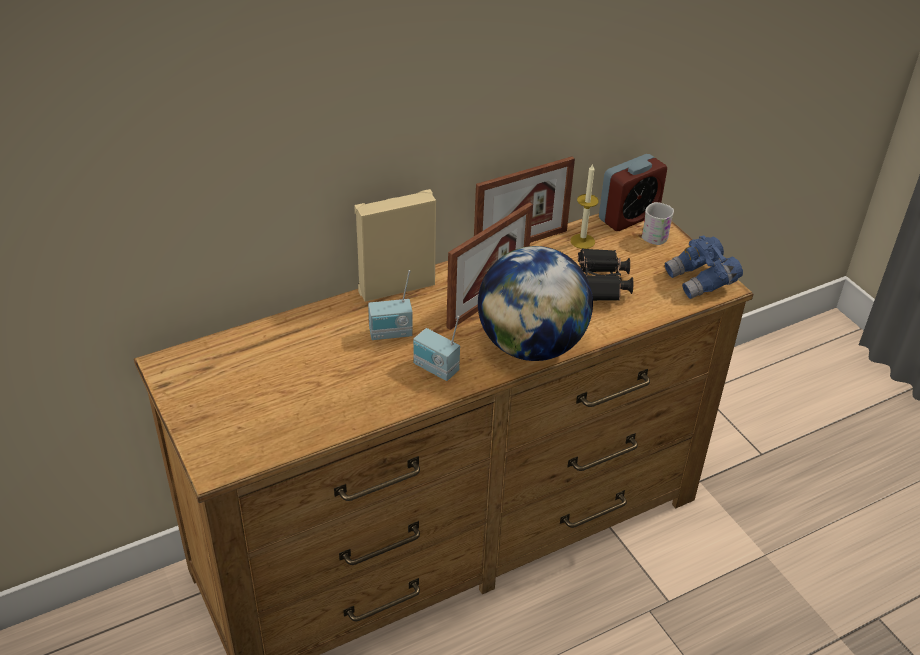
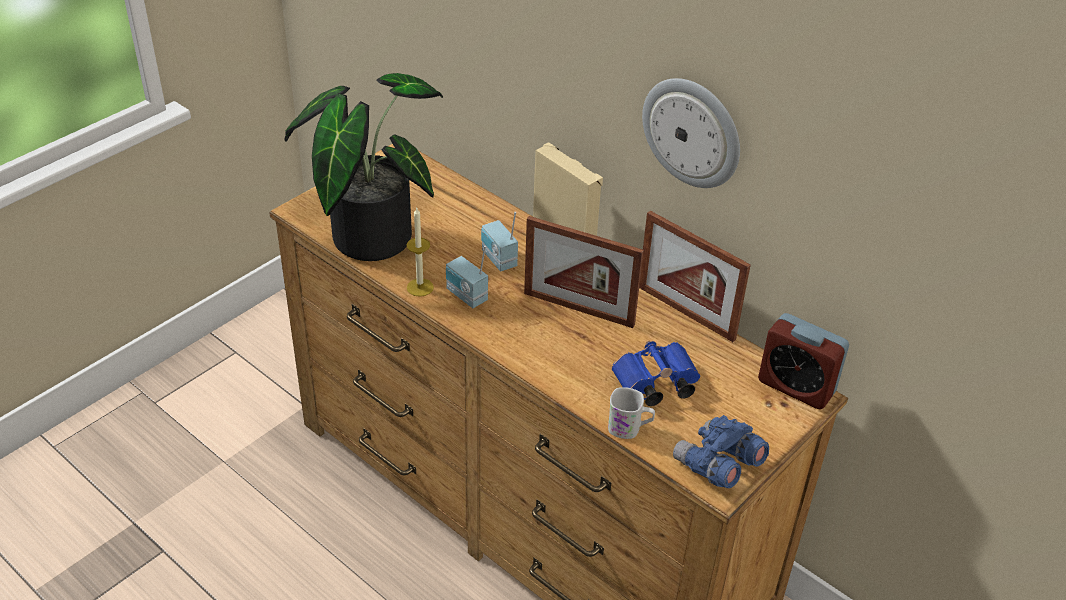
camera: 70 degrees right, 0 degrees up
(292, 417) = (369, 232): none -> potted plant
(435, 369) = (465, 296): radio -> radio turned 60 degrees counterclockwise
(487, 91) = (692, 132): none -> wall clock
(531, 345) = (531, 351): globe -> none
(582, 241) = (723, 357): candle -> candle (420, 287)
(601, 287) = (654, 385): black binoculars -> blue binoculars
(657, 234) = (779, 416): white mug -> white mug (629, 428)

